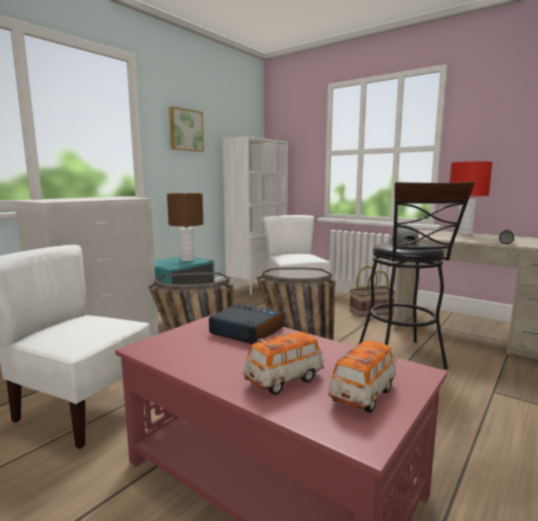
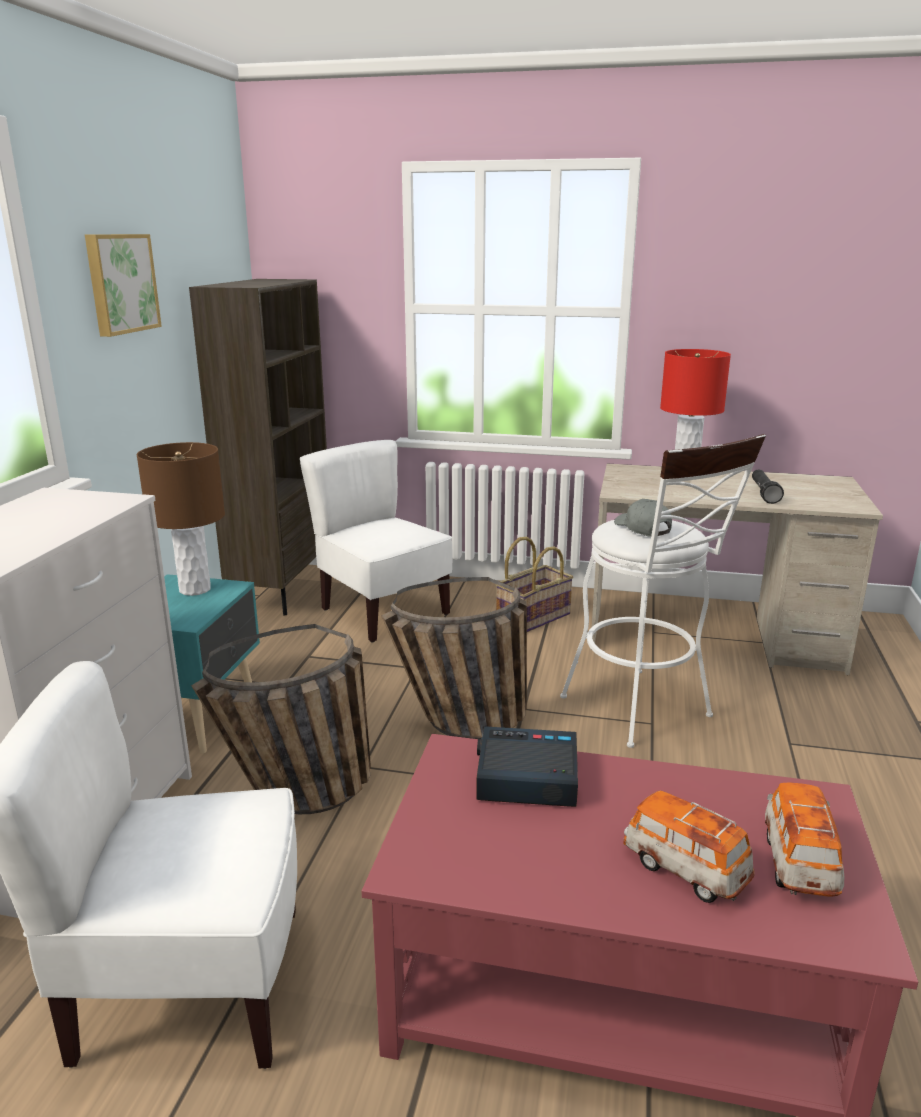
camera: 25 degrees left, 10 degrees up
(257, 286) = (282, 591): white bookcase -> brown bookcase
(284, 379) = (684, 869): toy car -> toy car turned 75 degrees counterclockwise
(403, 358) = (644, 711): black stool -> white stool

